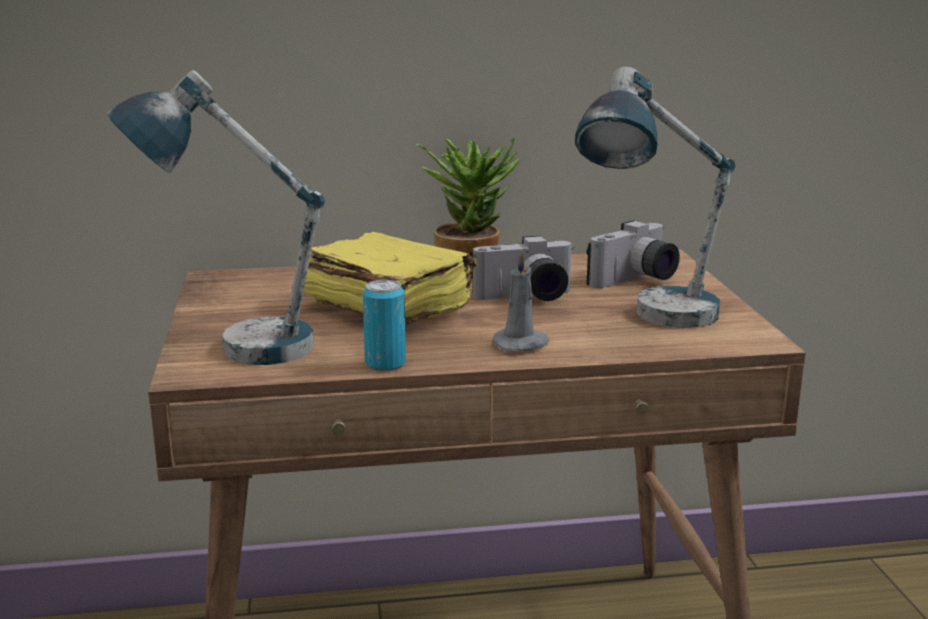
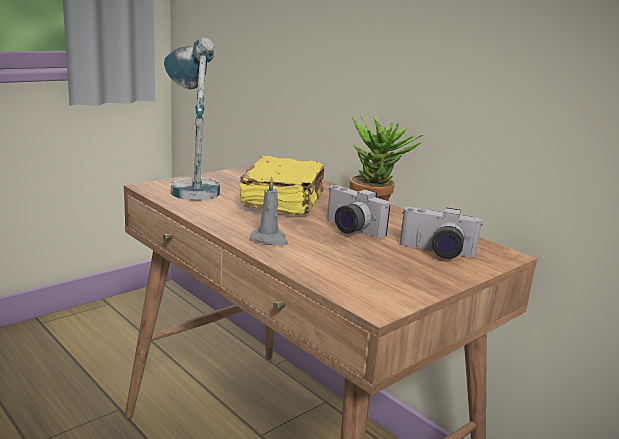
camera: 55 degrees right, 0 degrees up
(385, 364) = (201, 216): can -> none
(652, 321) = (362, 268): table lamp -> none

